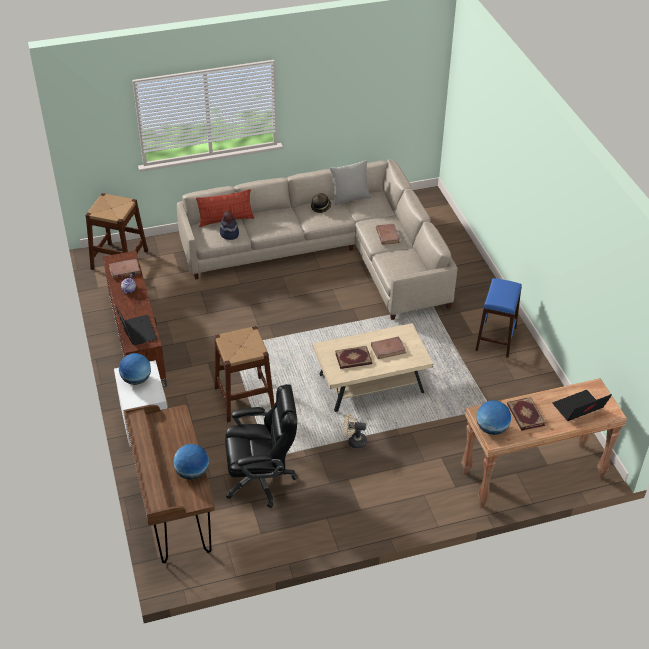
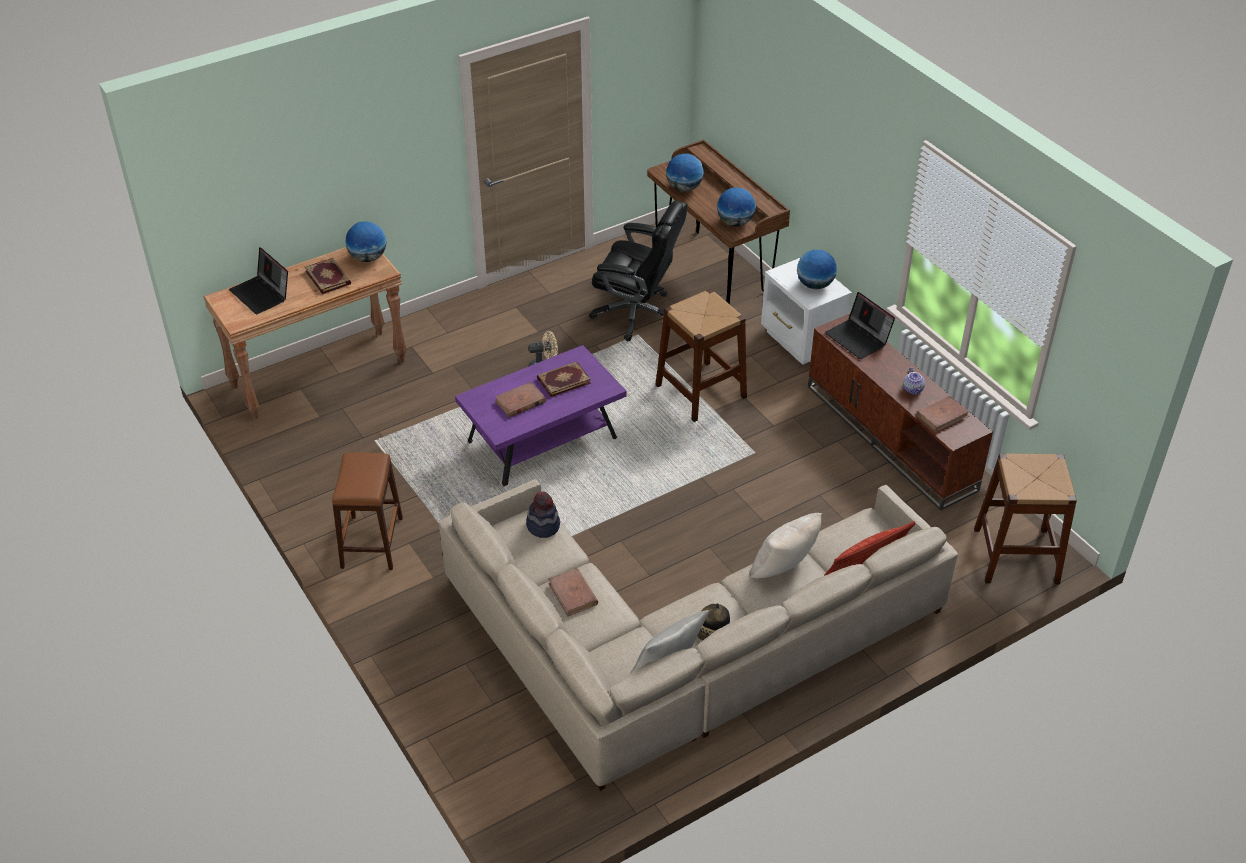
camera: 165 degrees right, 0 degrees up
(170, 423) = (735, 222): none -> globe
(229, 234) = (840, 540): hat -> hat (543, 525)
(261, 479) = (637, 314): black office chair -> black office chair turned 135 degrees counterclockwise
(268, 228) = (784, 569): none -> beige pillow
(371, 384) = (542, 440): beige coffee table -> purple coffee table
(496, 338) = (371, 542): blue stool -> brown stool
(578, 409) = (262, 294): laptop -> laptop turned 90 degrees clockwise

